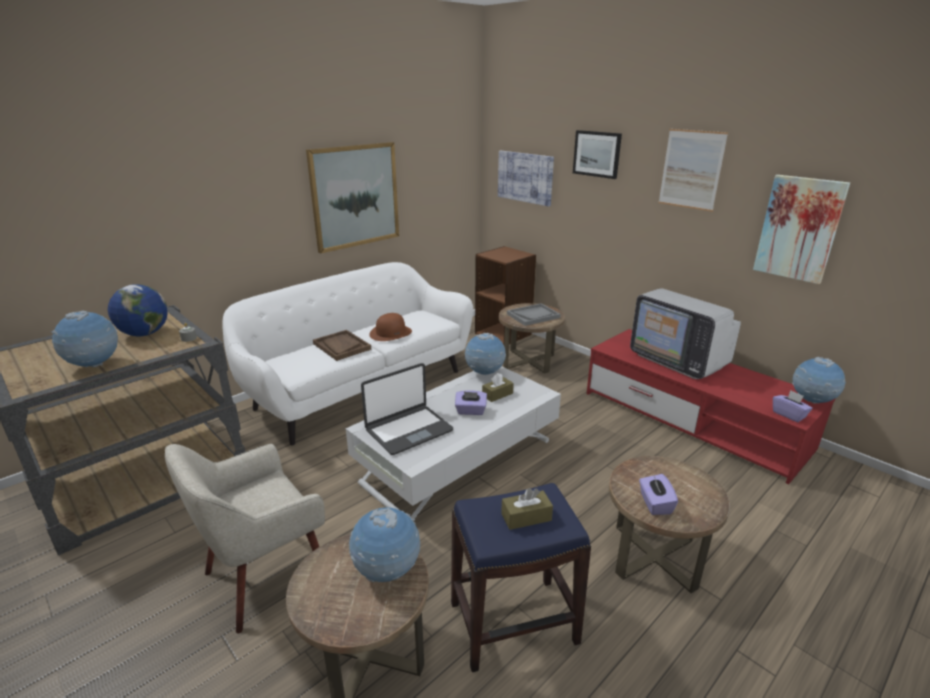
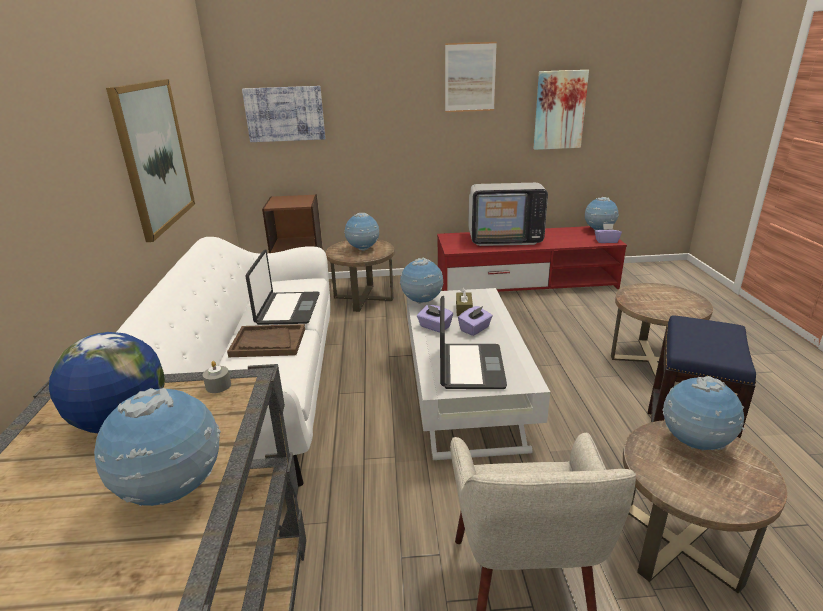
camera: 50 degrees left, 0 degrees up
(391, 333) = (287, 309): brown hat -> laptop
(526, 517) = (712, 338): brown tissue box -> none
(533, 316) = (363, 249): grey tray -> globe
(597, 154) = (372, 76): picture -> none
(655, 504) = (675, 309): purple tissue box -> purple tissue box (434, 327)

